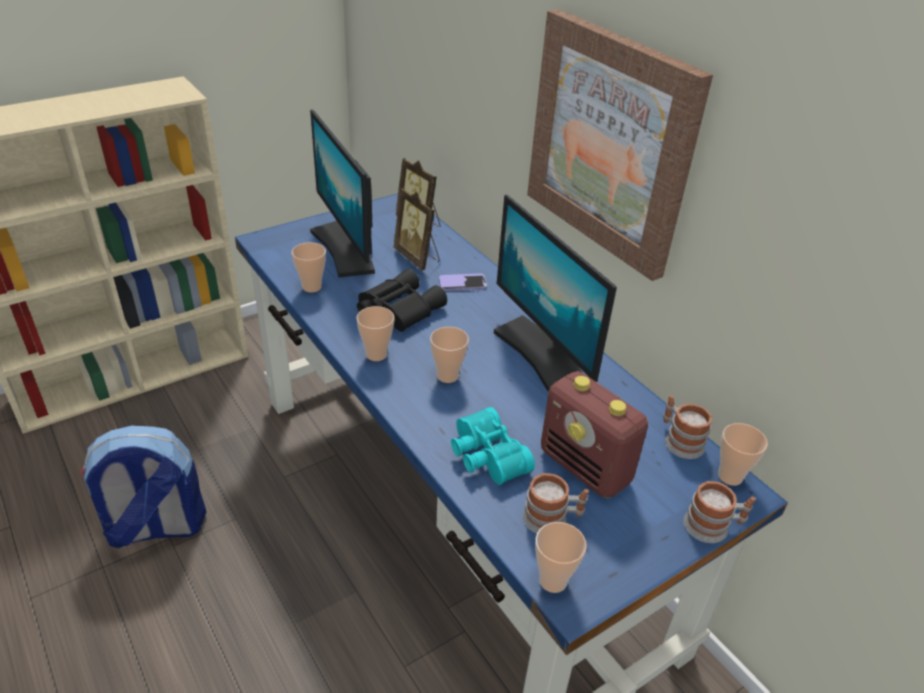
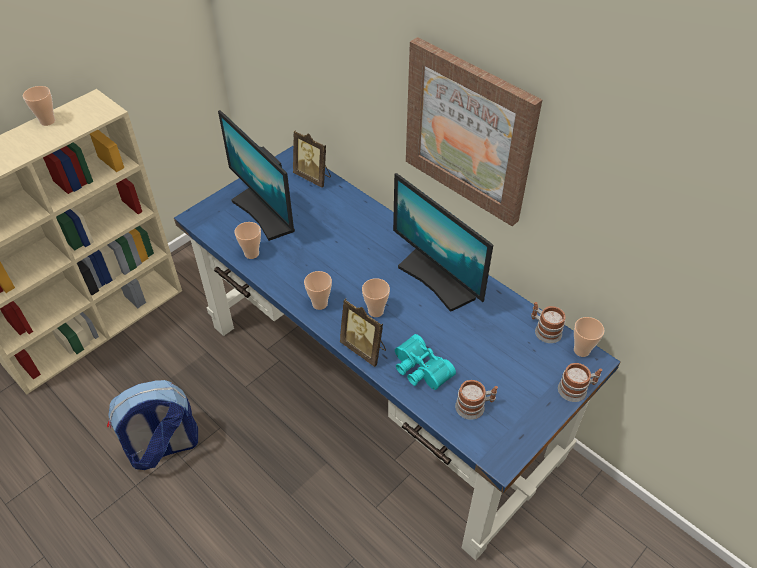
camera: 10 degrees left, 10 degrees up
(397, 309) = (322, 261): black binoculars -> none
(418, 257) = (322, 210): picture frame -> picture frame (364, 349)
(462, 284) = (363, 228): phone -> none
(553, 581) = (485, 449): cup -> cup (47, 121)
(586, 467) = (487, 364): radio -> none

